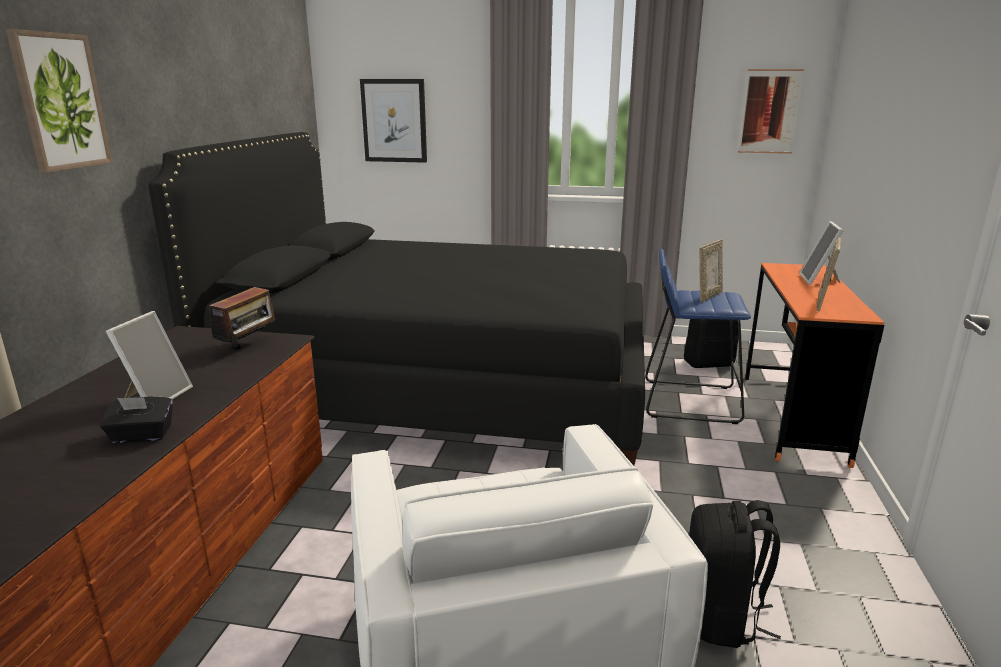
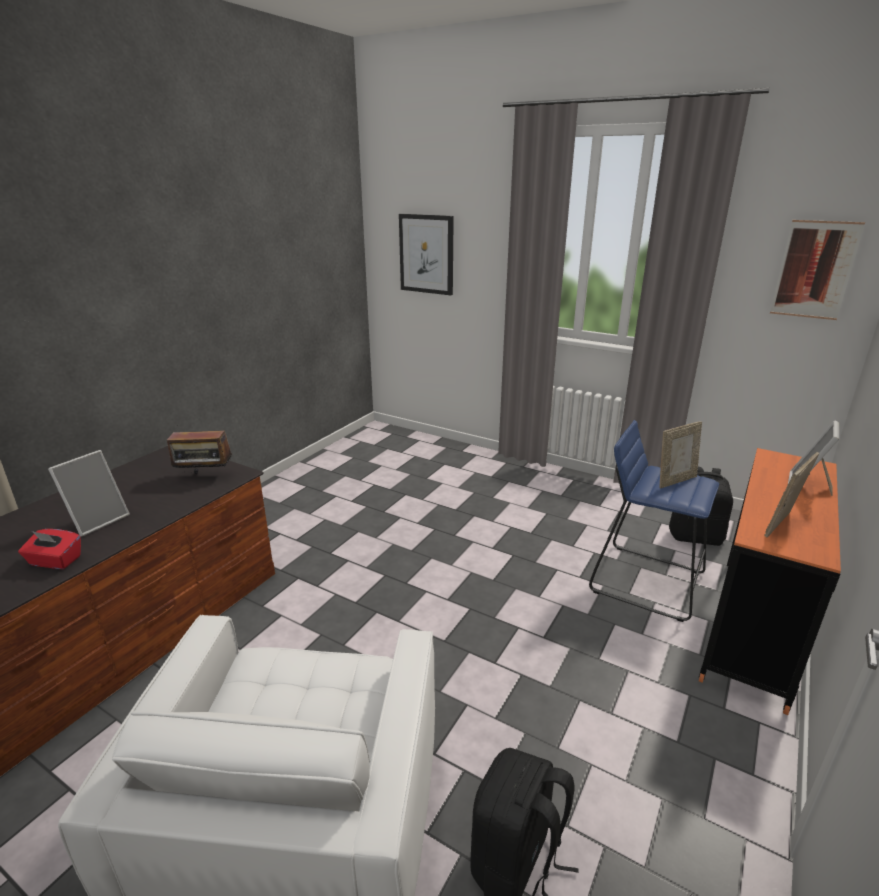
camera: 20 degrees right, 5 degrees up
(60, 102) = (73, 260): picture -> none
(141, 436) = (55, 561): black tissue box -> red tissue box
(249, 347) = (204, 476): radio -> radio turned 45 degrees clockwise
(443, 383) = (419, 511): black bed -> none

